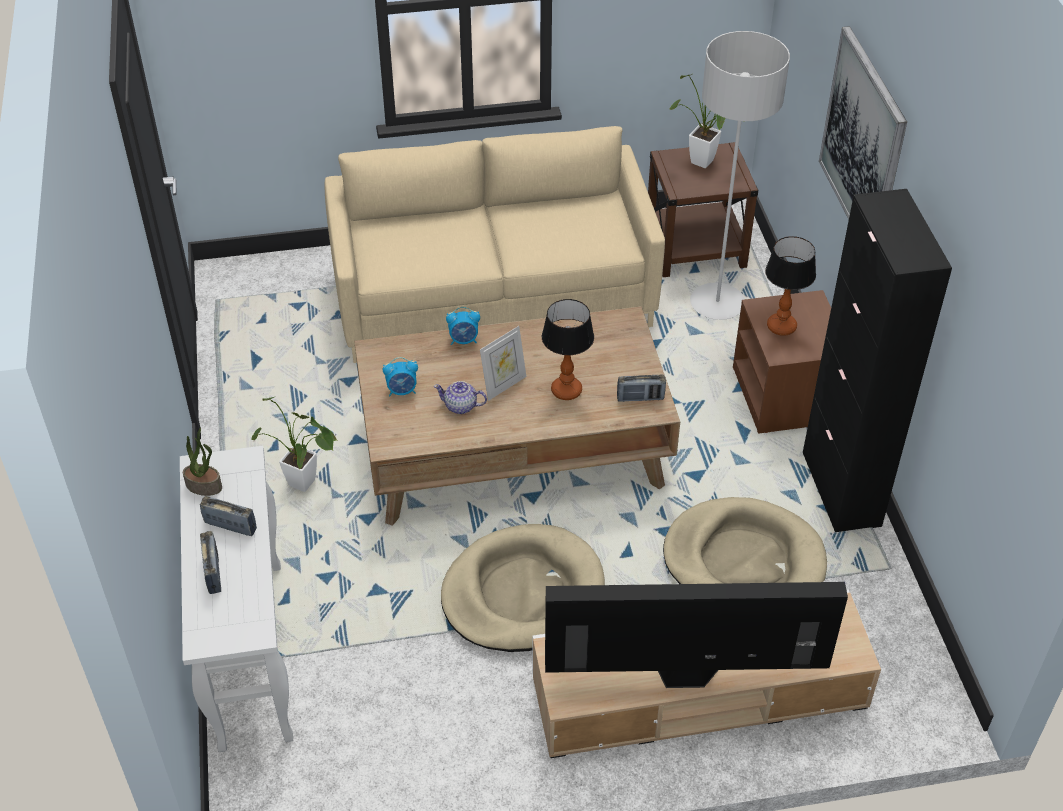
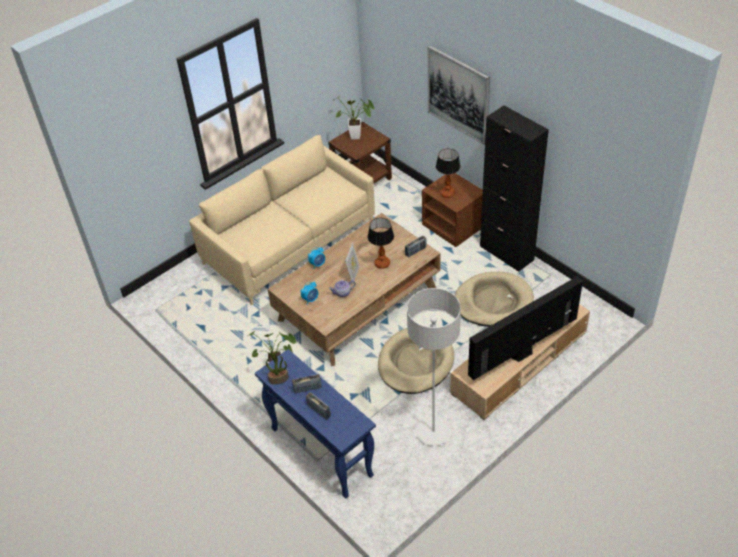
camera: 30 degrees left, 0 degrees up
(250, 652) = (320, 451): white console table -> blue console table
(717, 303) = (392, 200): grey floor lamp -> grey floor lamp (433, 432)

